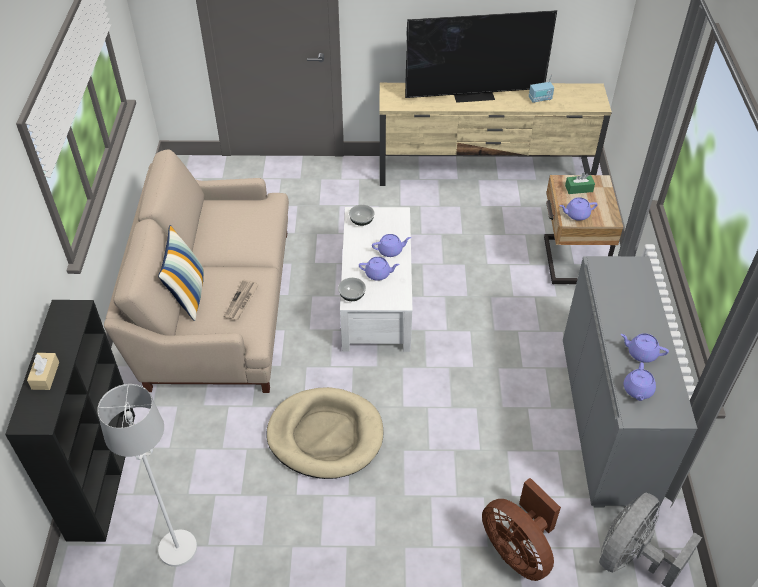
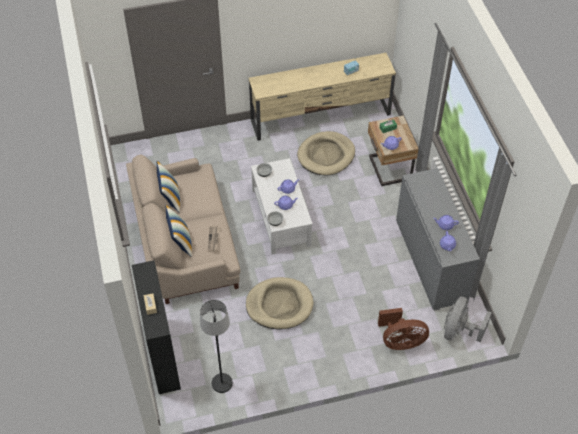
camera: 15 degrees left, 5 degrees up
(177, 548) = (221, 383): white floor lamp -> black floor lamp
(201, 228) = (170, 198): none -> pillow
(474, 94) = (310, 75): television -> none
(477, 224) = (326, 155): none -> beige dog bed
(517, 550) = (400, 341): brown fan -> brown fan turned 45 degrees counterclockwise

